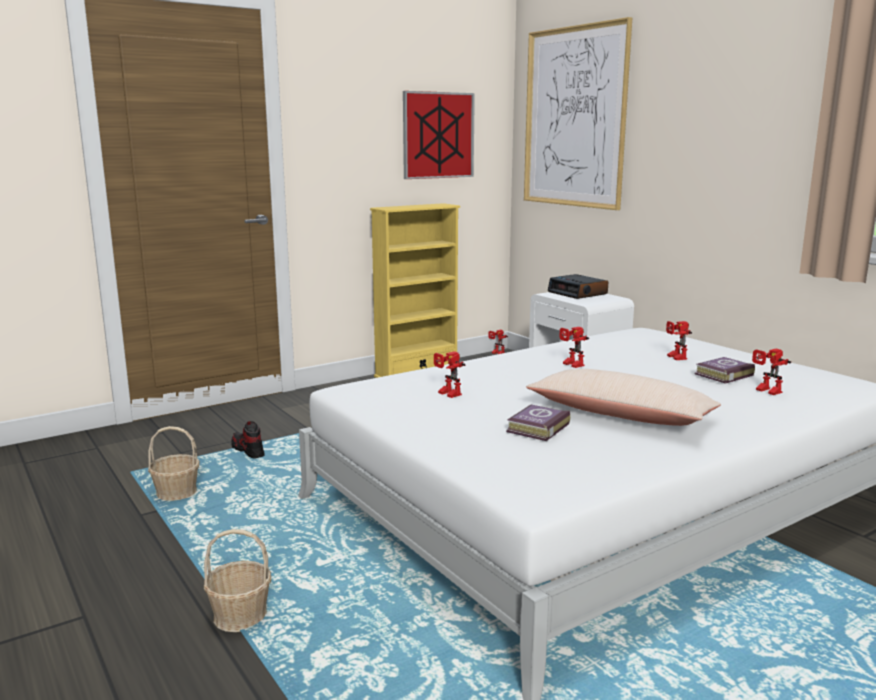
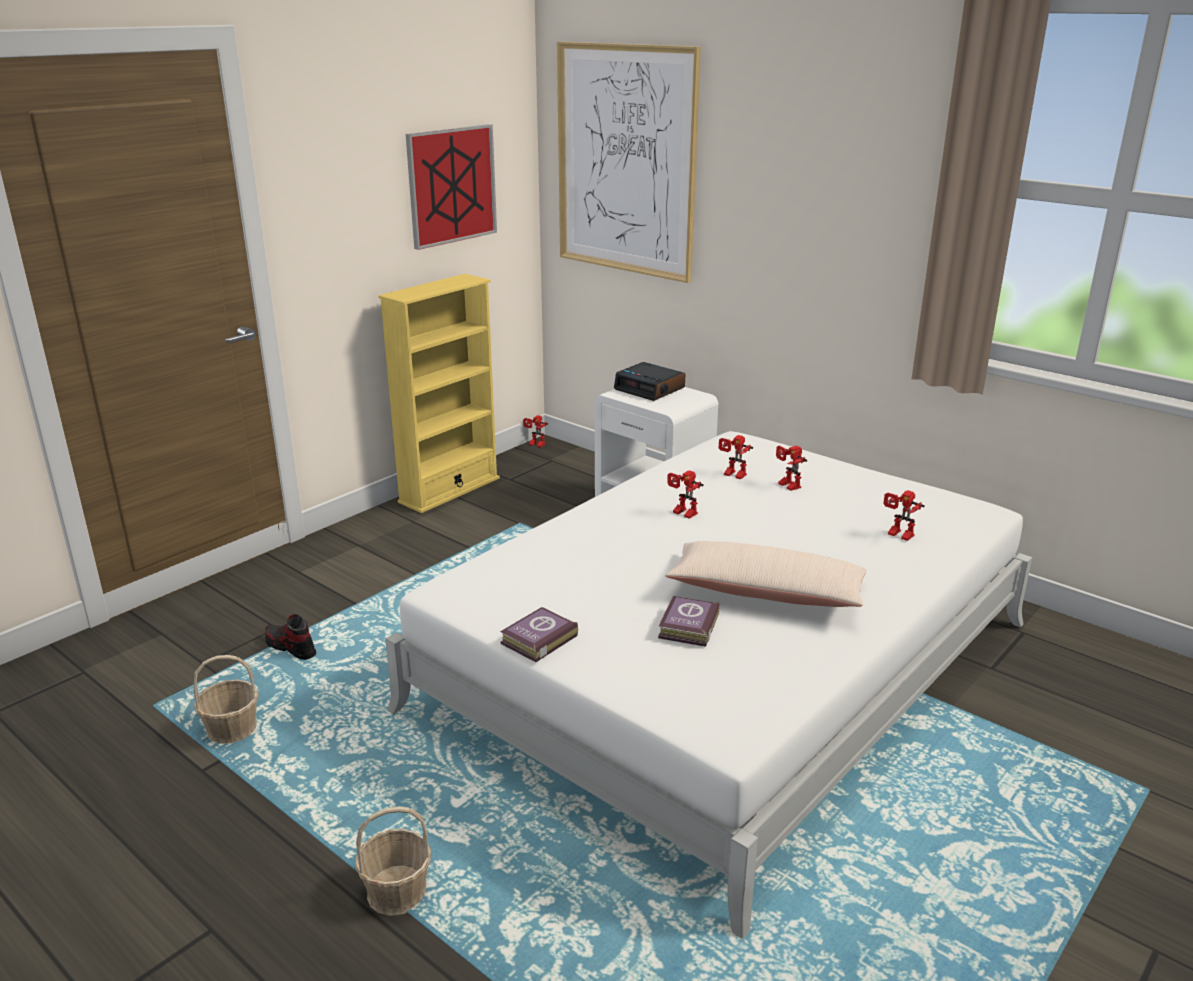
camera: 15 degrees left, 10 degrees up
(446, 394) = (565, 582): toy robot -> toy robot (732, 475)
(722, 374) = (847, 513): book -> book (537, 640)

